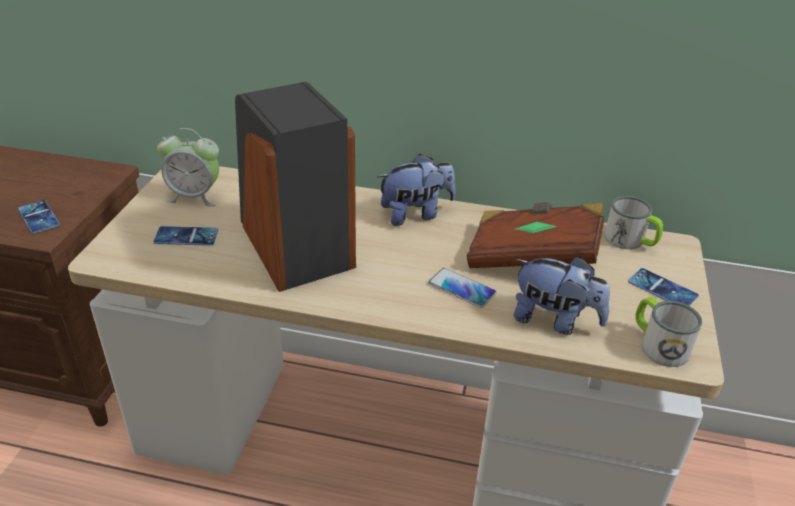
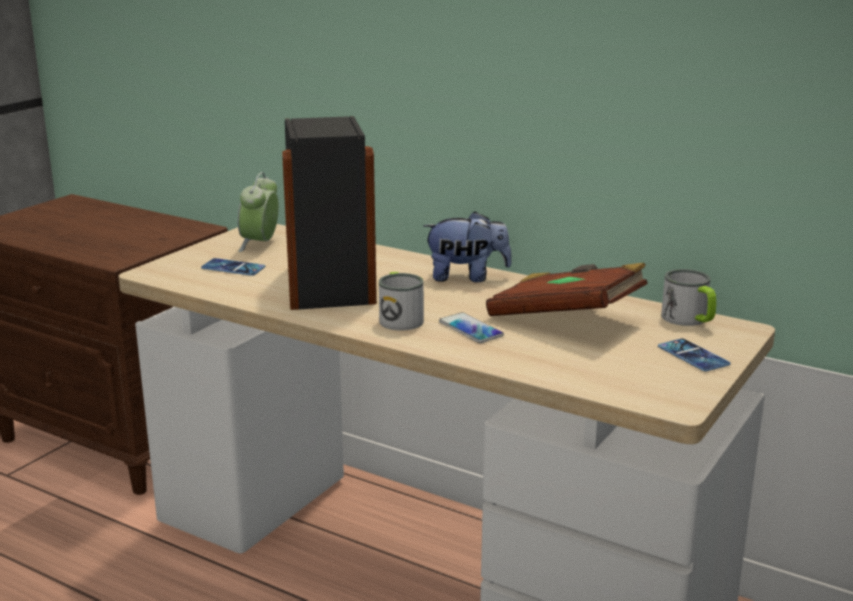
camera: 20 degrees right, 15 degrees down
(39, 217) = (119, 249): phone -> none
(195, 196) = (260, 244): alarm clock -> alarm clock turned 75 degrees clockwise
(554, 320) = (549, 360): plush toy -> none
(658, 344) = (649, 390): mug -> mug (399, 318)

